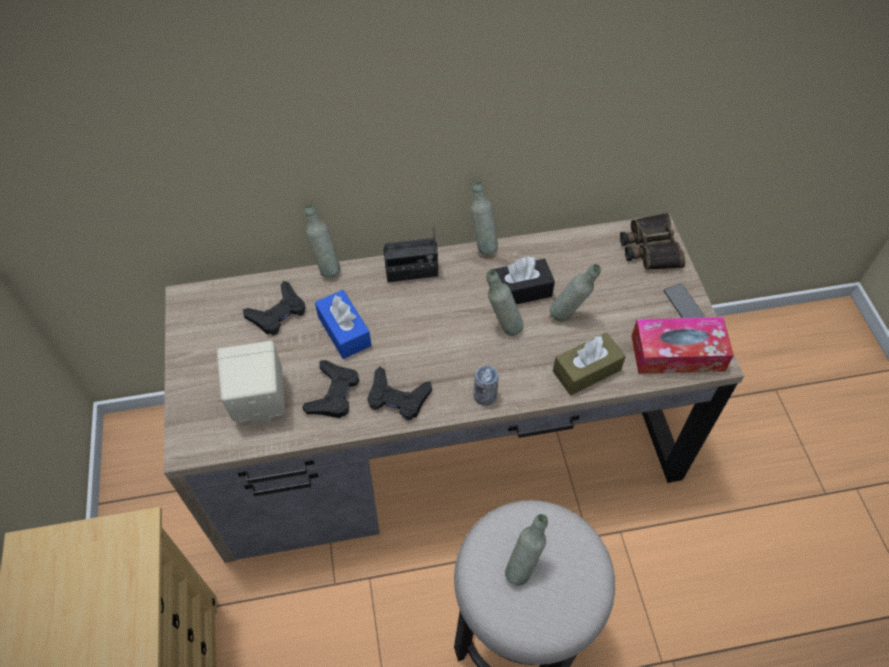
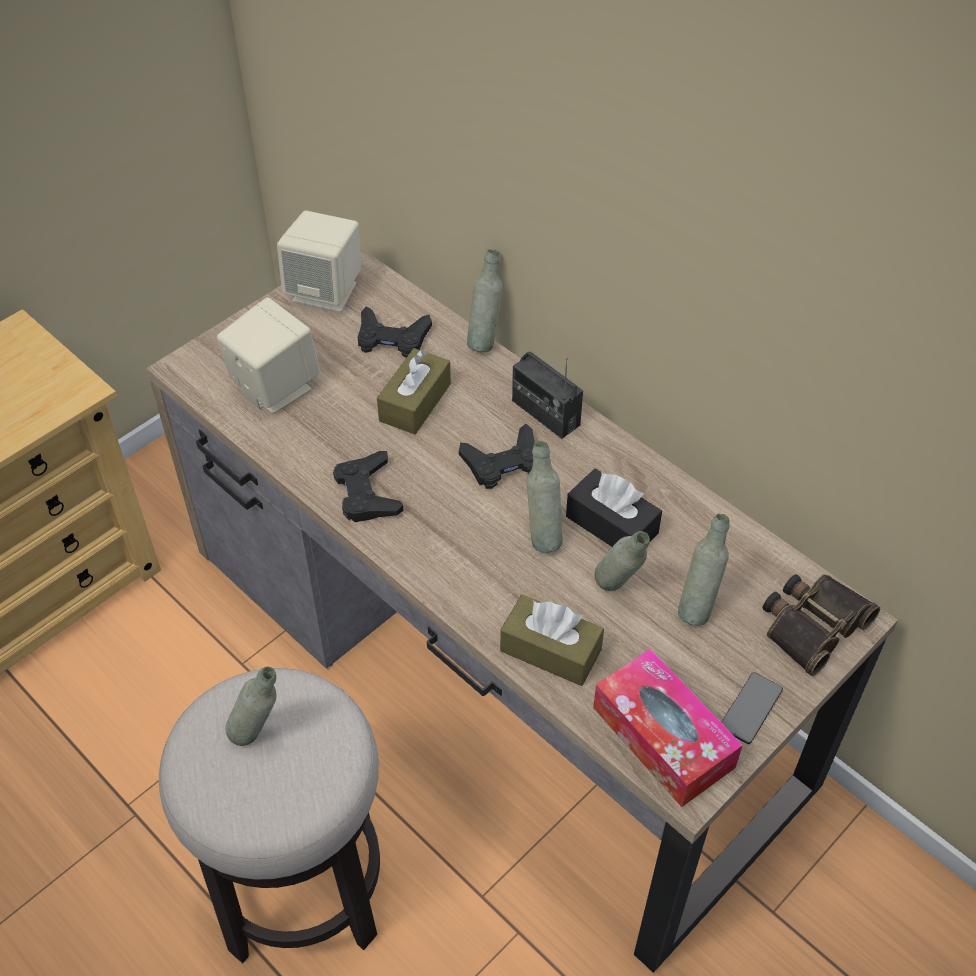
camera: 55 degrees right, 5 degrees down
(199, 326) = (325, 292): none -> beige speaker
(333, 393) = (330, 438): black game controller -> black game controller (503, 463)
(344, 331) = (415, 402): blue tissue box -> brown tissue box
(482, 245) = (647, 454): grey bottle -> grey bottle (697, 607)
(485, 396) = (432, 569): can -> none

